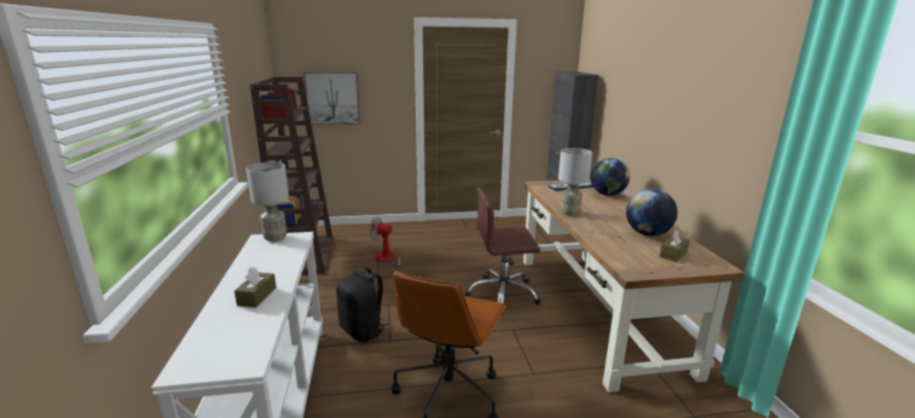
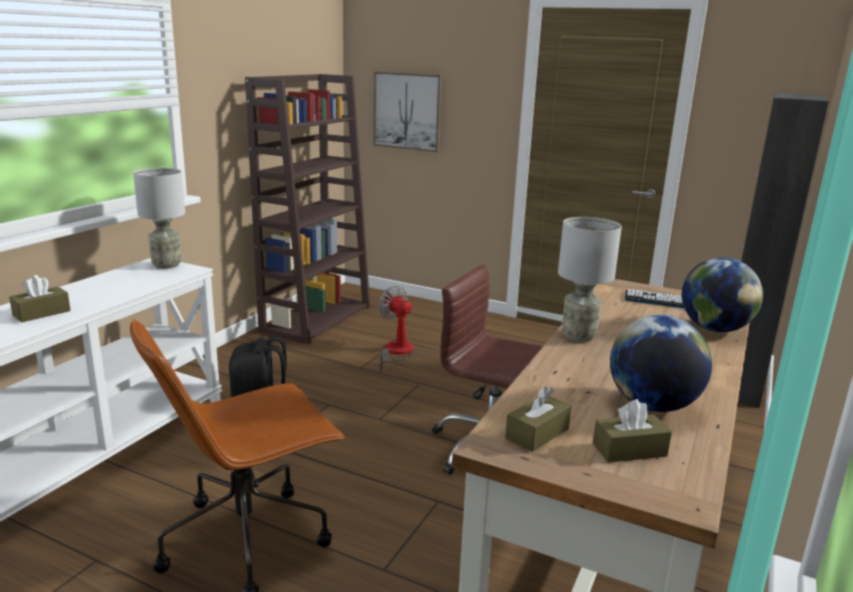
camera: 35 degrees right, 0 degrees up
(636, 260) = (537, 433): none -> brown tissue box

